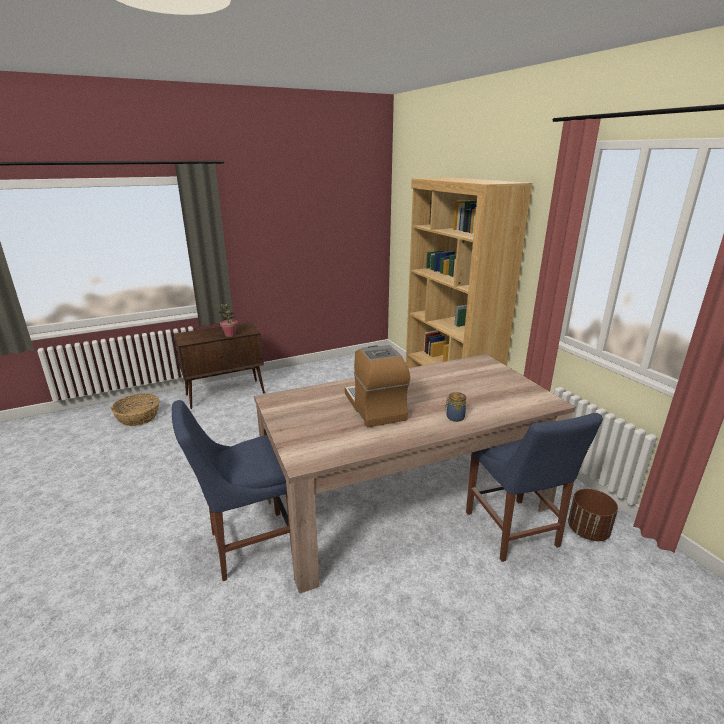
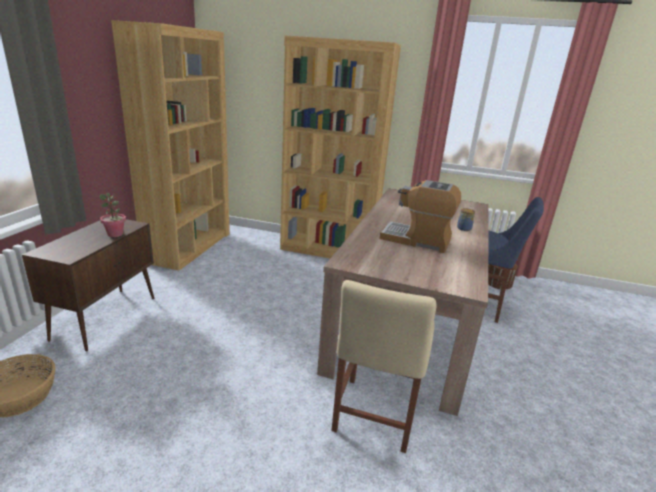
camera: 50 degrees left, 0 degrees up
(248, 545) = (373, 416): blue chair -> beige chair
(341, 365) = (189, 247): none -> brown bookcase

